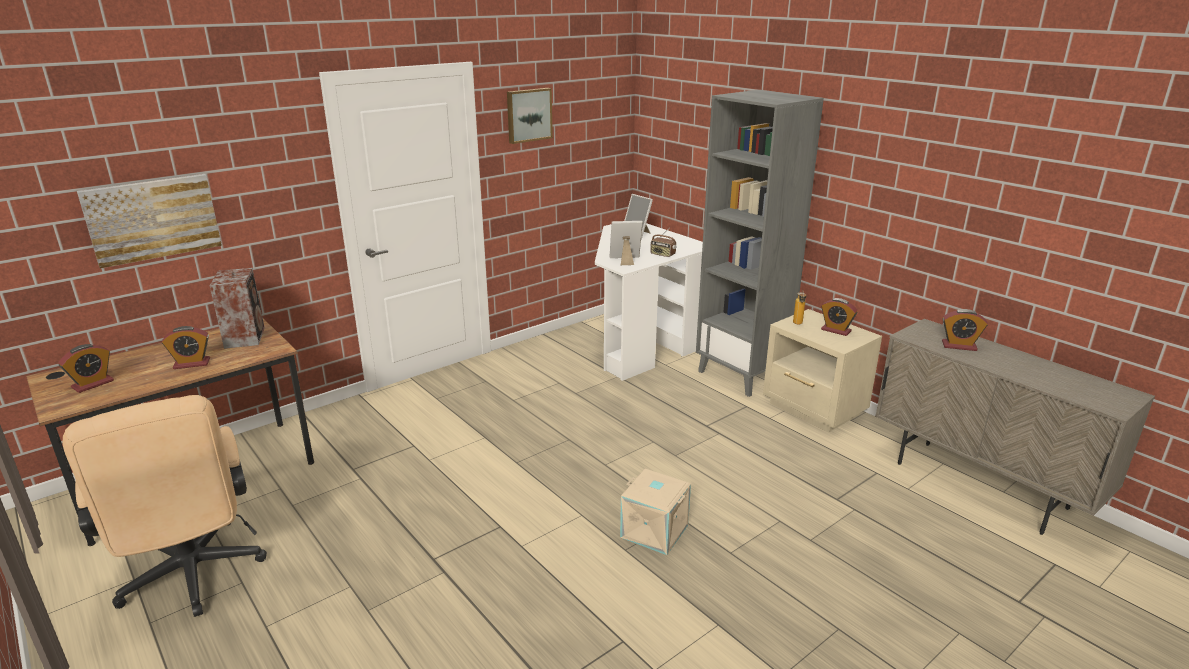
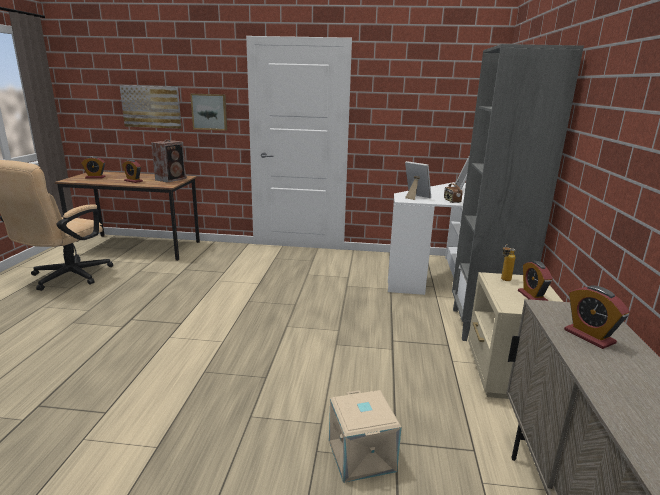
camera: 45 degrees right, 5 degrees down
(528, 115) = (395, 82): picture -> picture (209, 112)
(655, 530) = (238, 373): beige storage box -> beige storage box (362, 455)

